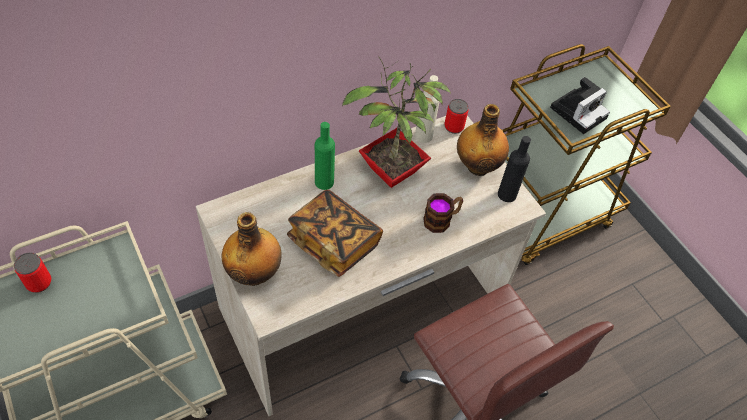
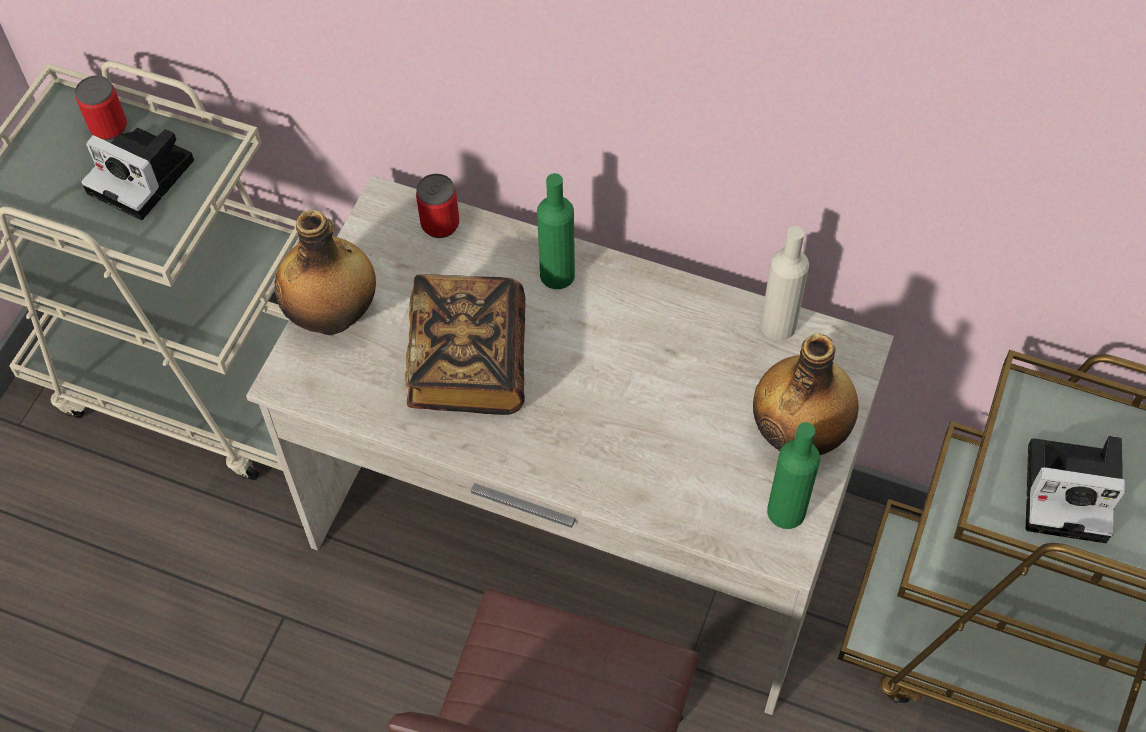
camera: 55 degrees right, 5 degrees up
(90, 288) = (145, 177): none -> camera
(390, 173) = (658, 337): potted plant -> none
(441, 220) = (643, 460): mug -> none
(454, 127) = (842, 349): can -> can (440, 224)
(507, 194) = (786, 511): black bottle -> green bottle

